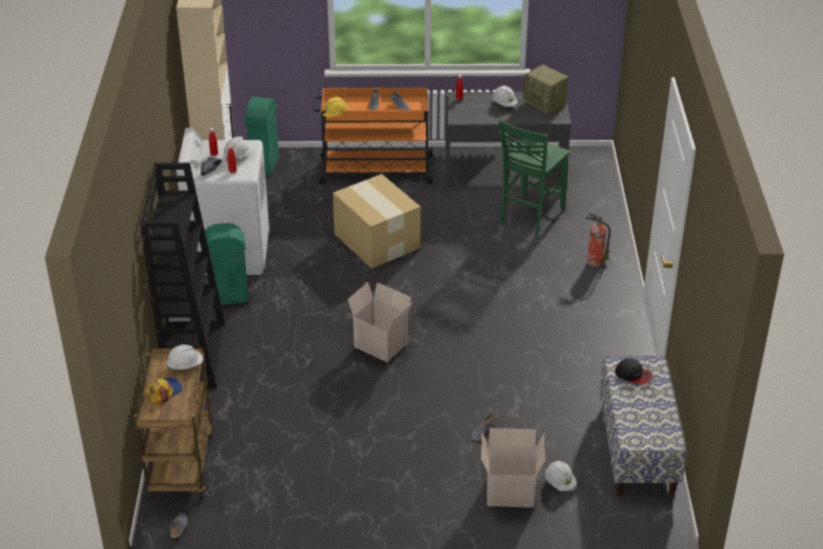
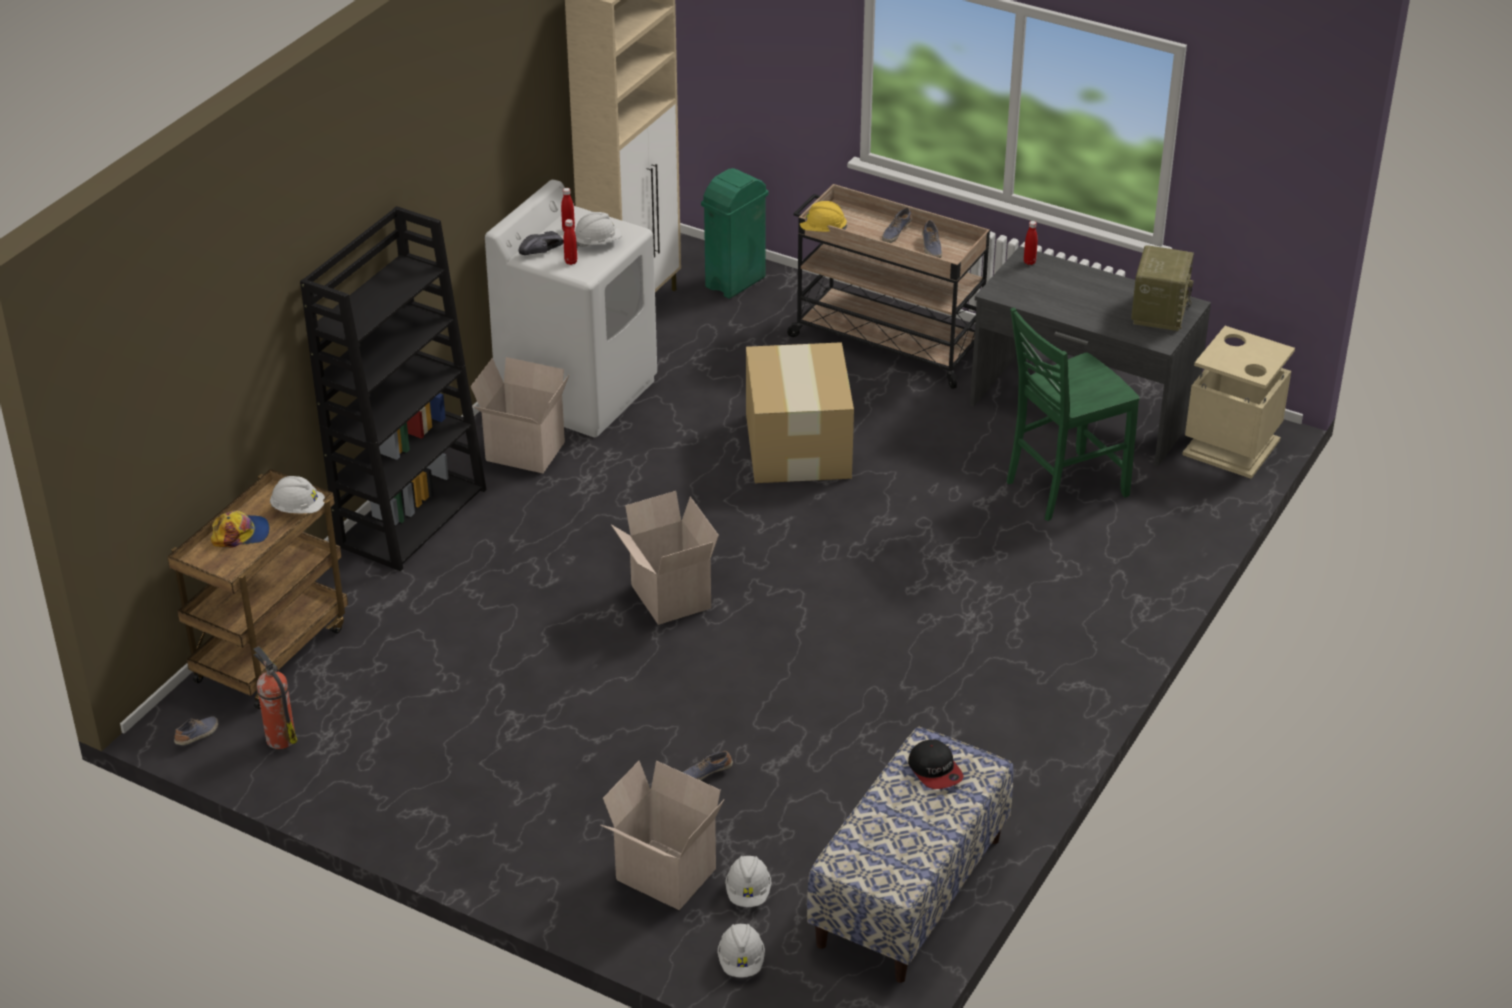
camera: 30 degrees right, 0 degrees up
(228, 297) = (523, 453): green trash can -> cardboard box
(374, 171) = (886, 342): orange cart -> beige cart
(504, 104) = (1092, 292): white hard hat -> white hard hat (741, 961)
(545, 103) = (1159, 310): radio -> radio turned 150 degrees counterclockwise
(590, 168) = (1230, 447): none -> beige trash can
(594, 261) = (1101, 592): fire extinguisher -> fire extinguisher (279, 738)

